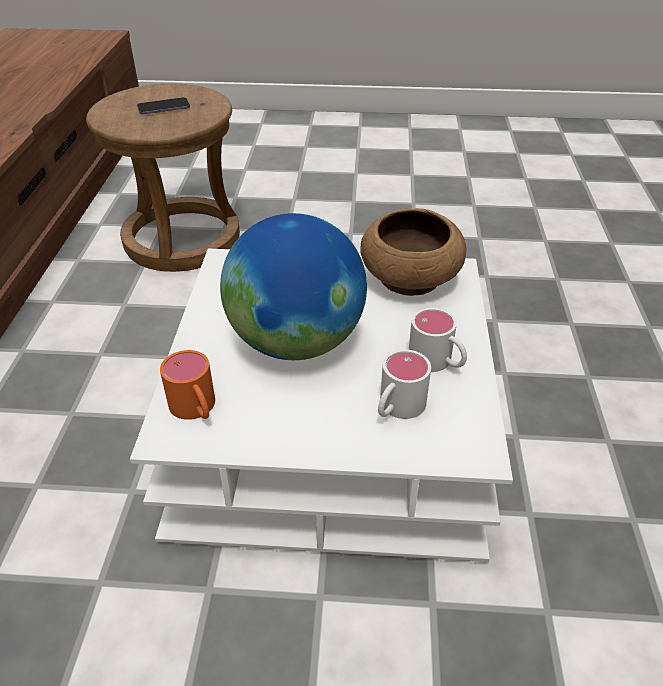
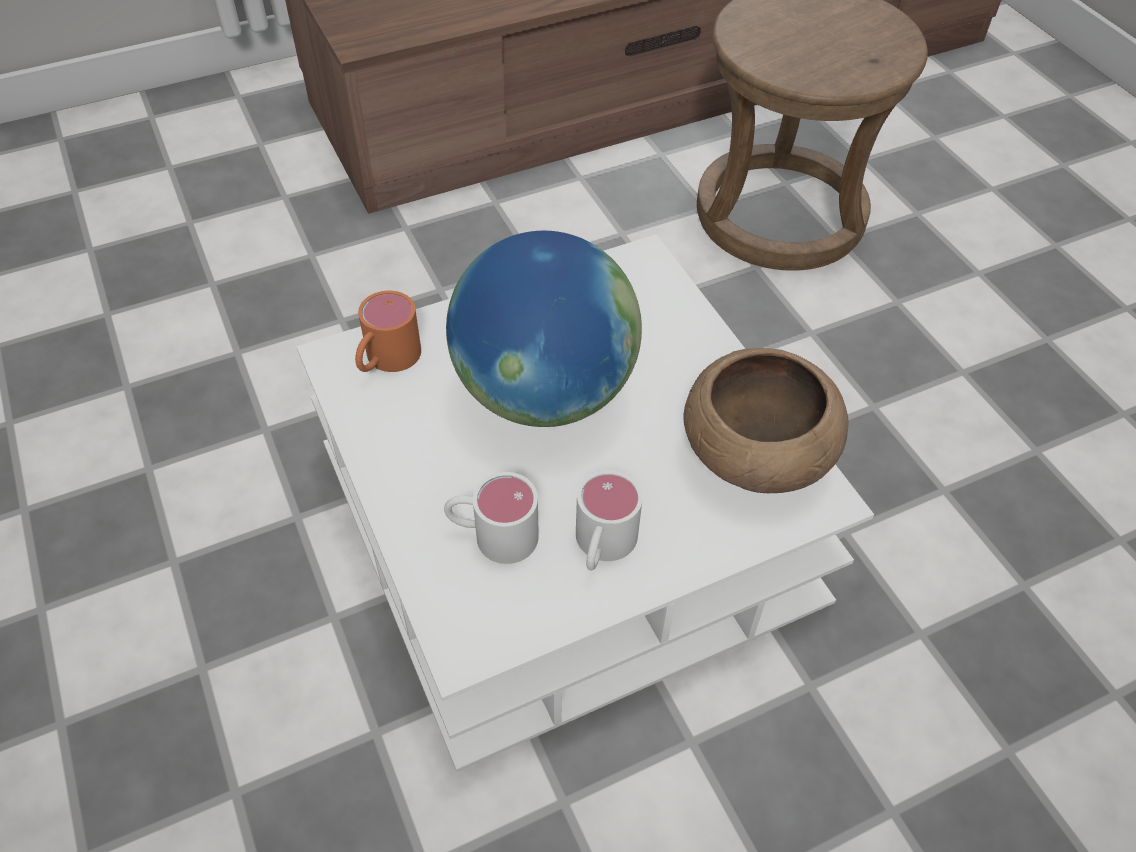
camera: 60 degrees right, 10 degrees up
(163, 108) = (825, 37): phone -> none

